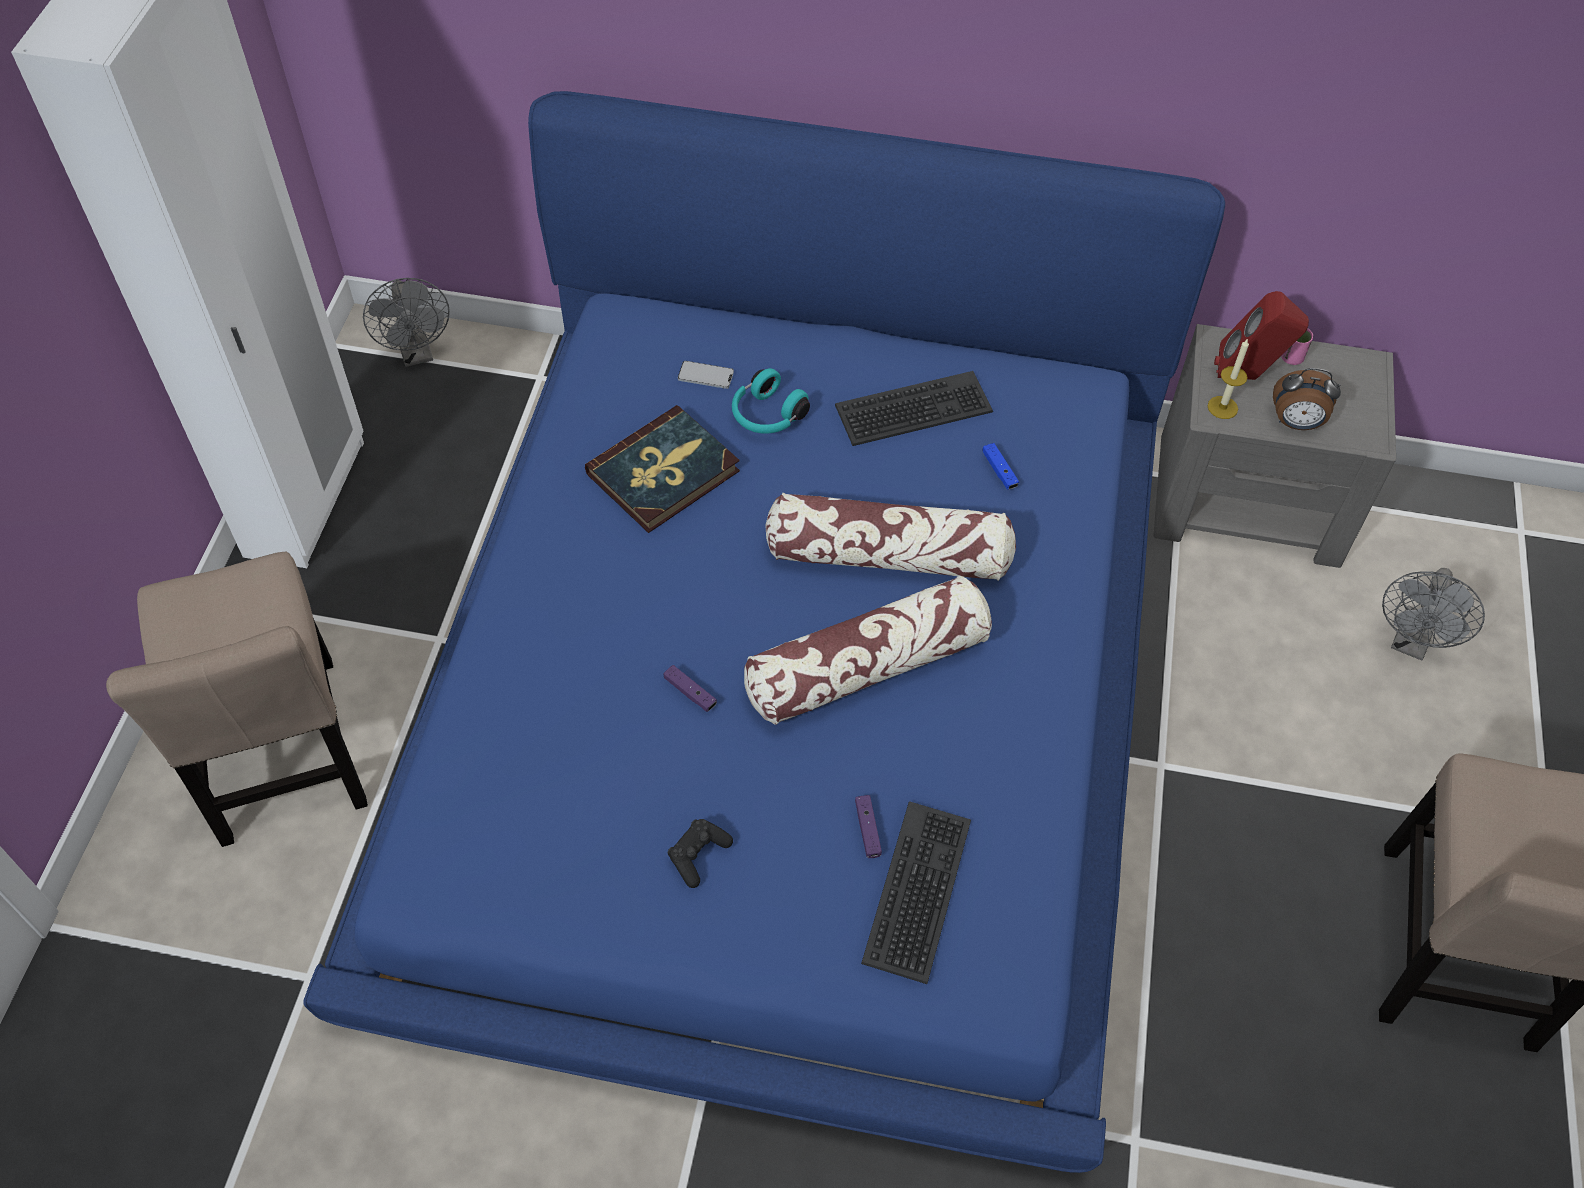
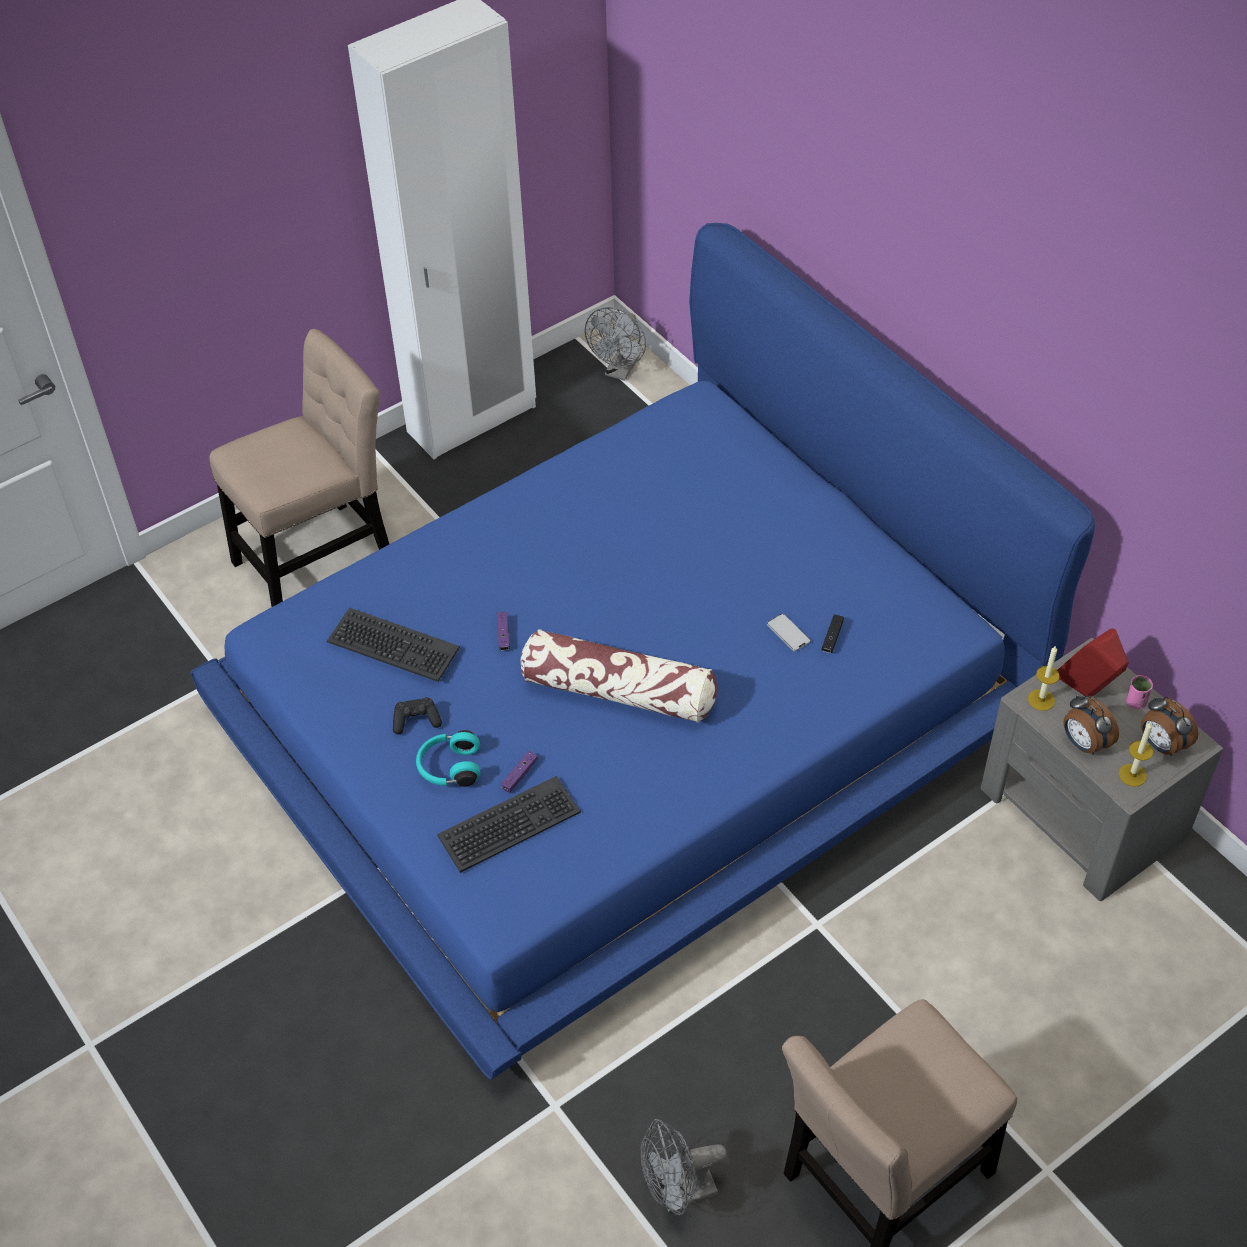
camera: 45 degrees right, 5 degrees down
(283, 760) = (320, 556): beige chair -> beige chair turned 150 degrees counterclockwise
(663, 473) = (625, 508): book -> none
(705, 376) = (714, 467): phone -> phone (788, 633)
(767, 416) = (724, 513): turquoise headphones -> turquoise headphones (449, 768)
(888, 555) = (705, 640): pillow -> none
(914, 410) = (821, 568): keyboard -> keyboard (392, 646)
(999, 471) = (832, 637): blue game controller -> black game controller
(1349, 382) = (1161, 745): none -> alarm clock
(1359, 424) = (1132, 775): none -> candle
(1411, 643) = (1094, 985): grey fan -> grey fan (678, 1193)

